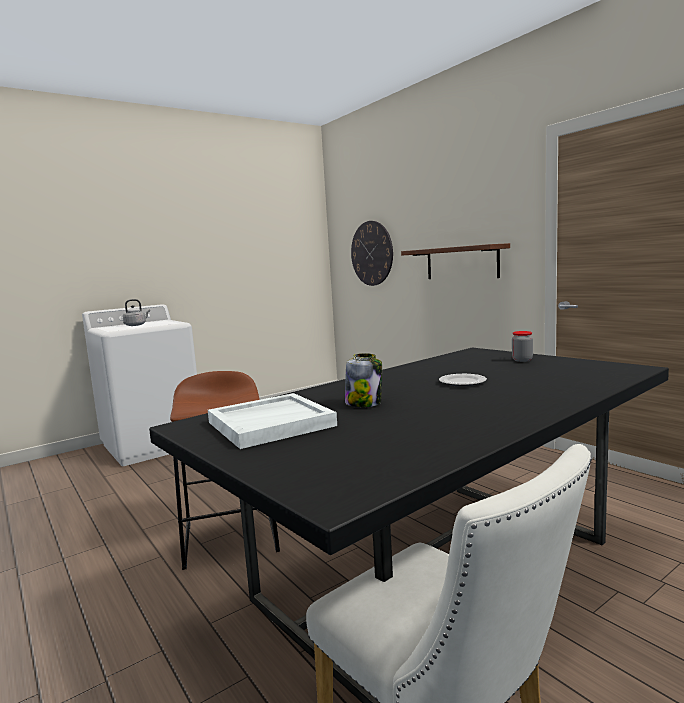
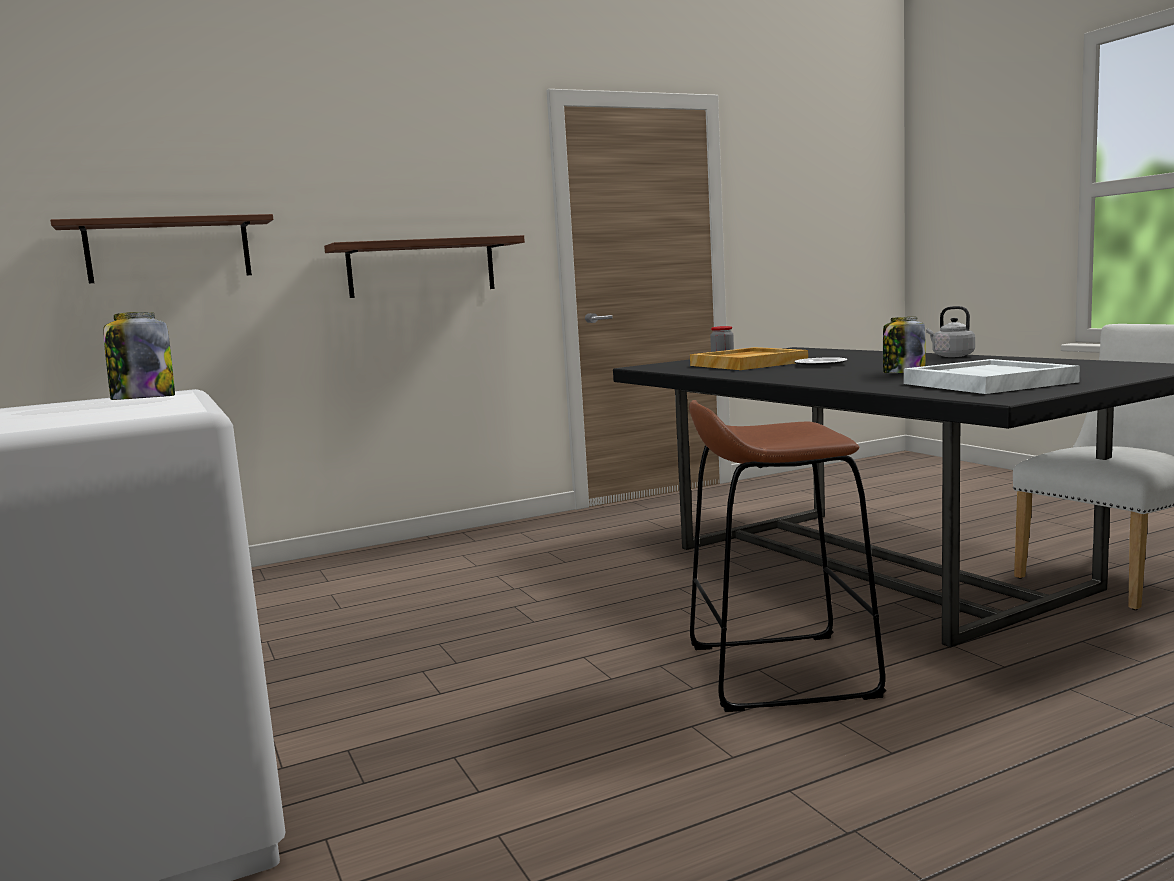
camera: 80 degrees left, 0 degrees up
(136, 325) = (76, 412): grey kettle -> grey kettle (951, 356)
(158, 324) = (143, 400): none -> jar
(371, 253) = (169, 250): wall clock -> brown shelf
(483, 367) = (748, 363): none -> beige tray

